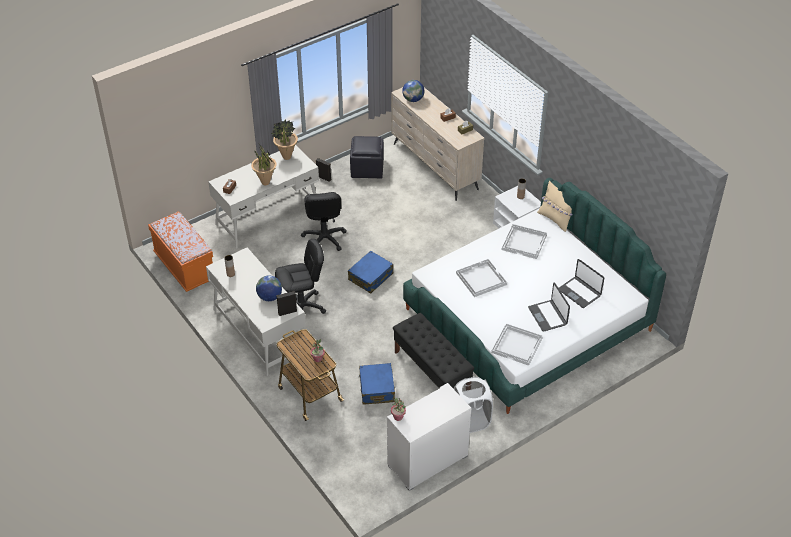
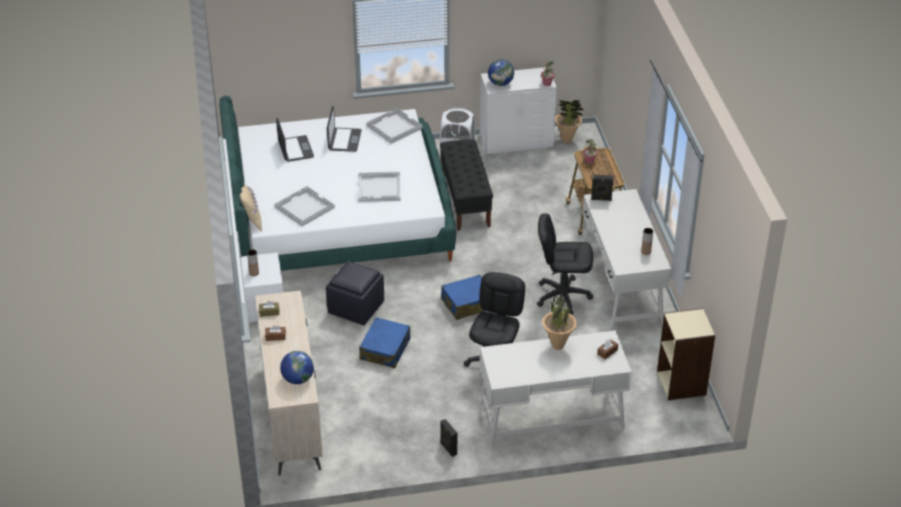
camera: 155 degrees left, 5 degrees down
(185, 267) = (682, 383): orange bench -> beige bookcase
(269, 297) = (613, 217): globe -> globe (500, 83)
(286, 157) = (513, 373): potted plant -> potted plant (567, 140)
(367, 168) = (382, 443): black ottoman -> black ottoman (355, 308)
(377, 389) = (527, 202): blue suitcase -> blue suitcase (385, 349)

